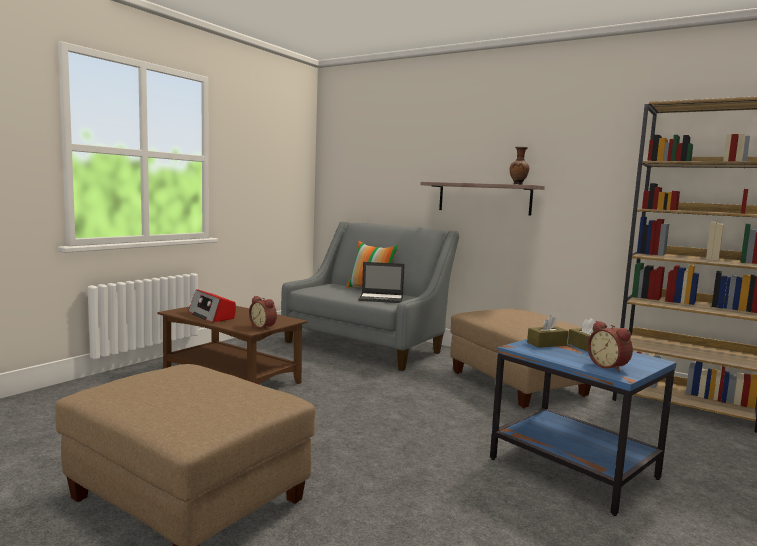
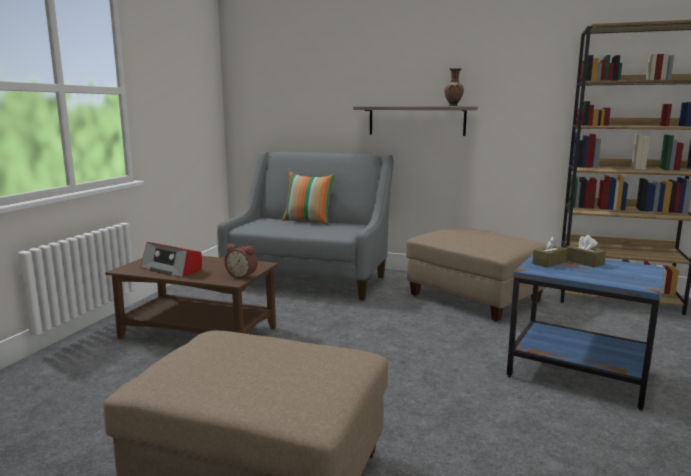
camera: 15 degrees left, 5 degrees up
(382, 298) = (330, 230): laptop -> none
(609, 366) = (623, 278): alarm clock -> none

